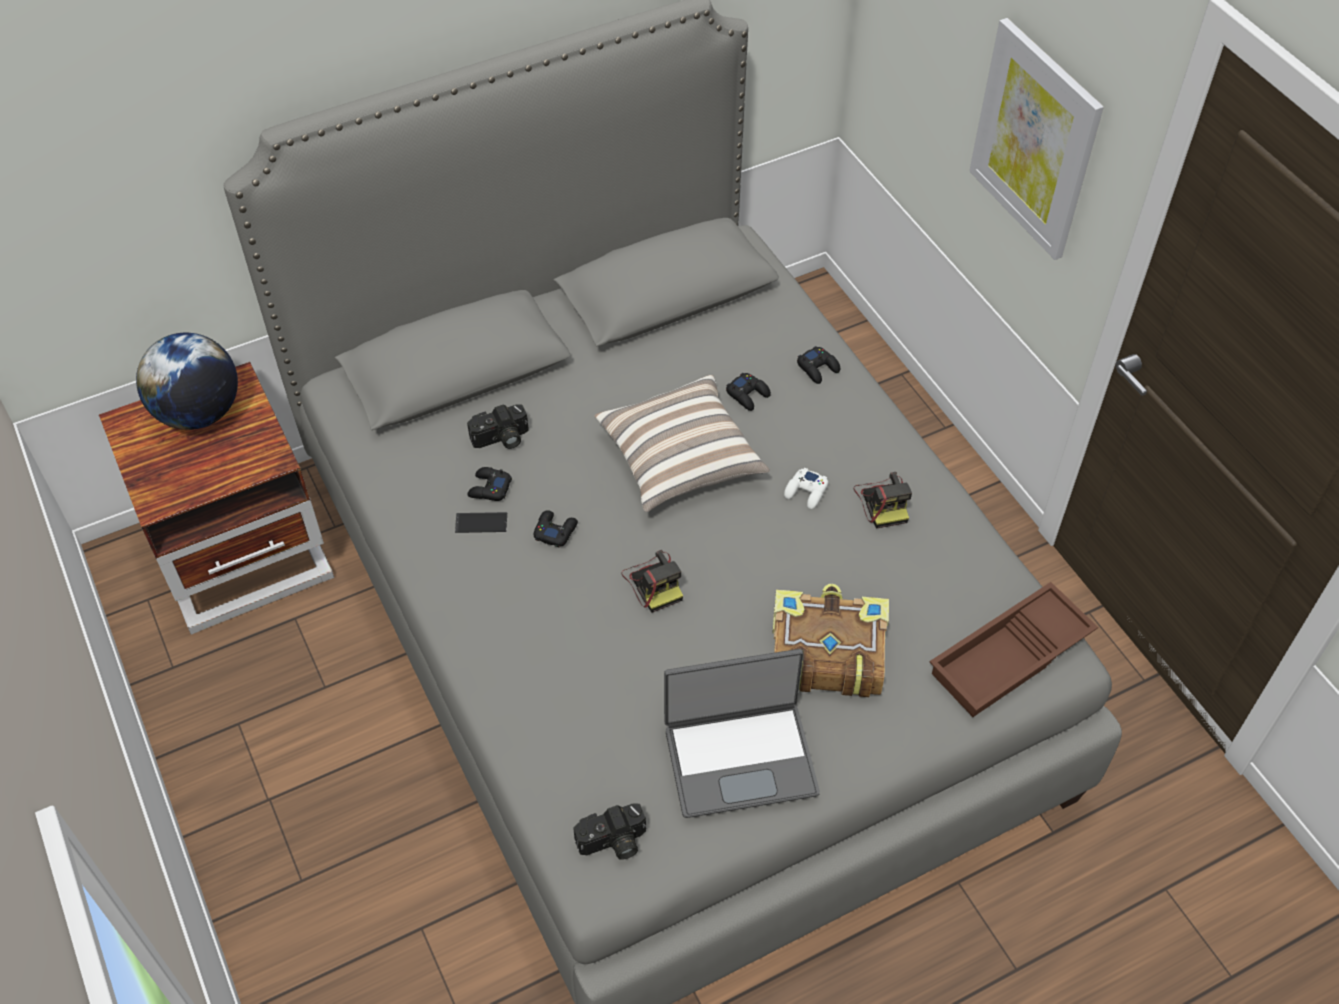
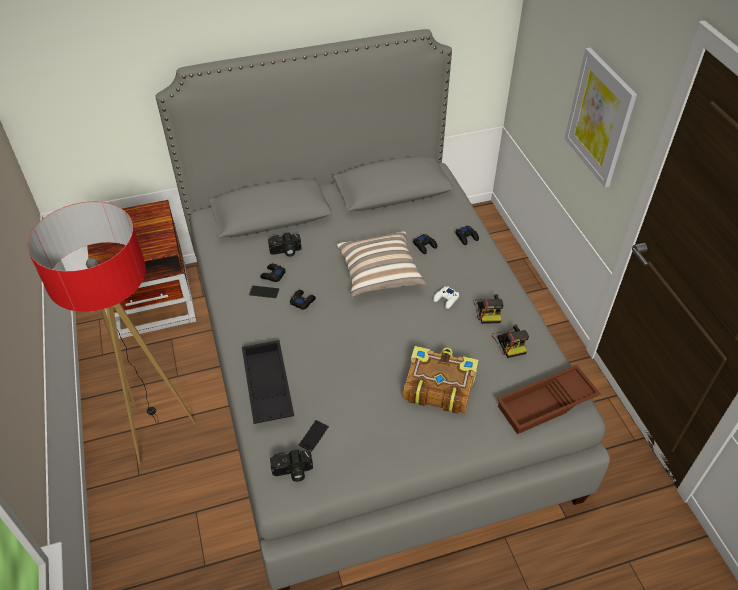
camera: 10 degrees right, 5 degrees down
(199, 413) = (135, 221): globe -> none
(313, 795) = (157, 431): none -> floor lamp
(530, 699) = (266, 386): none -> black tray
(634, 774) = (313, 436): none -> phone
(654, 582) = (350, 335): camera -> camera (510, 342)
(740, 758) = (376, 436): laptop -> none

